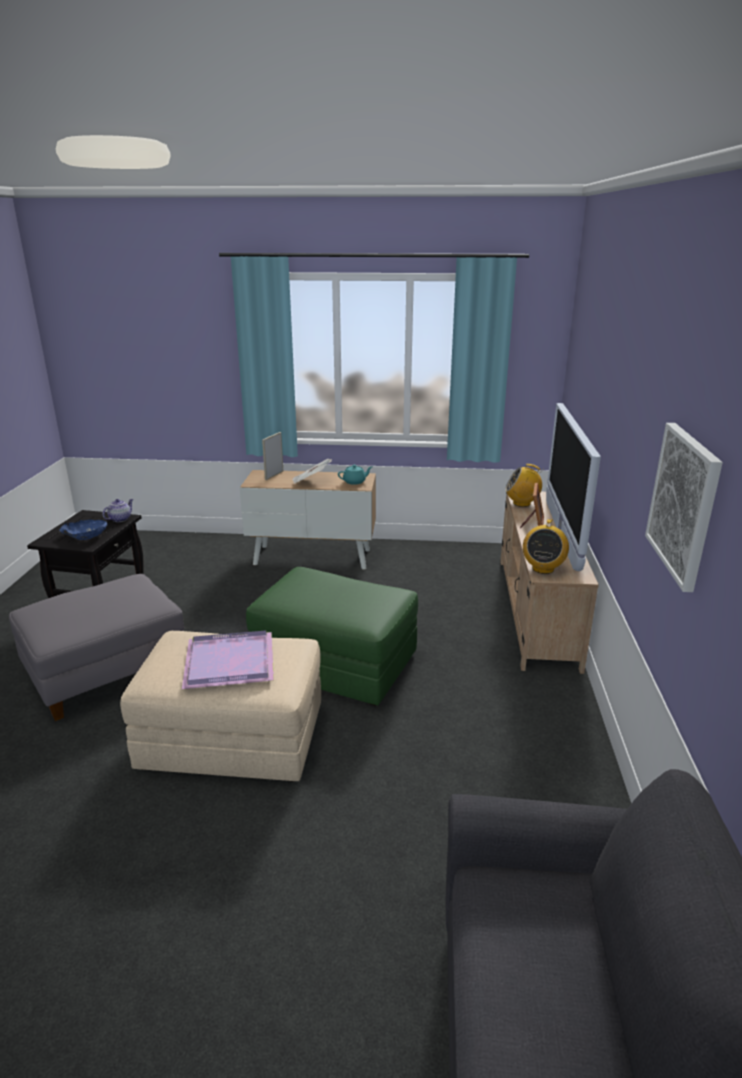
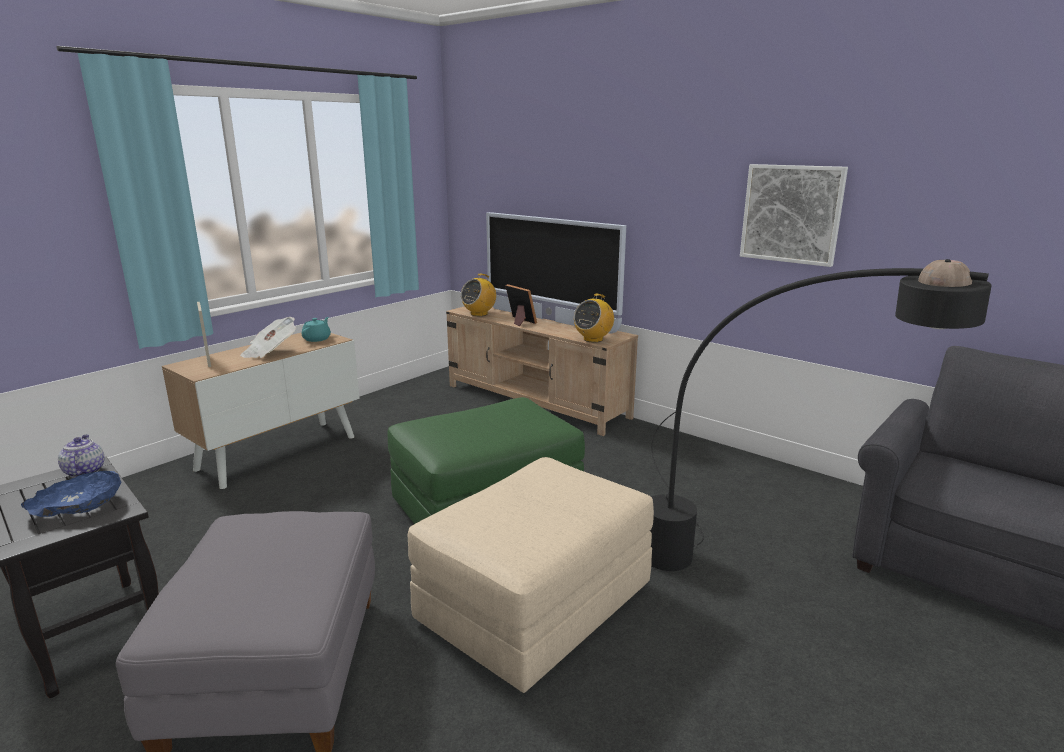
camera: 55 degrees left, 5 degrees down
(231, 663) = (543, 502): purple tray -> none
(376, 830) = (736, 565): none -> black floor lamp
(542, 568) = (593, 339): radio -> radio turned 75 degrees clockwise

